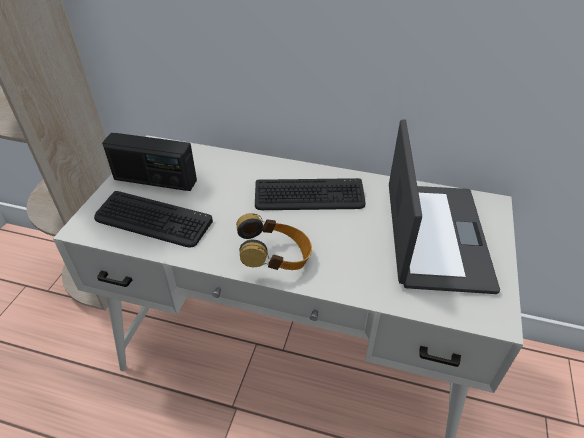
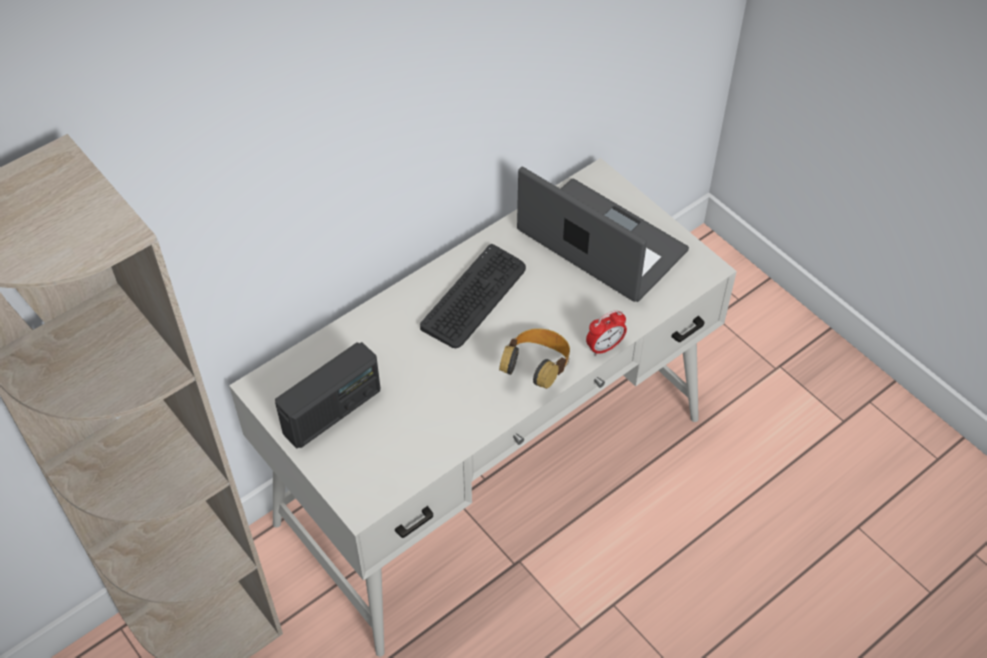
camera: 55 degrees left, 10 degrees up
(152, 220) = (401, 439): keyboard -> none
(336, 290) = (604, 347): none -> alarm clock

